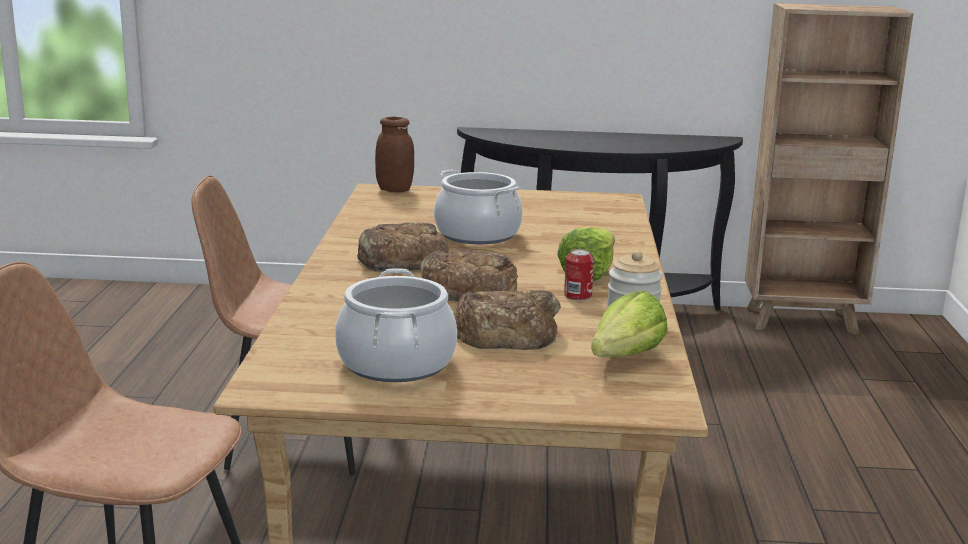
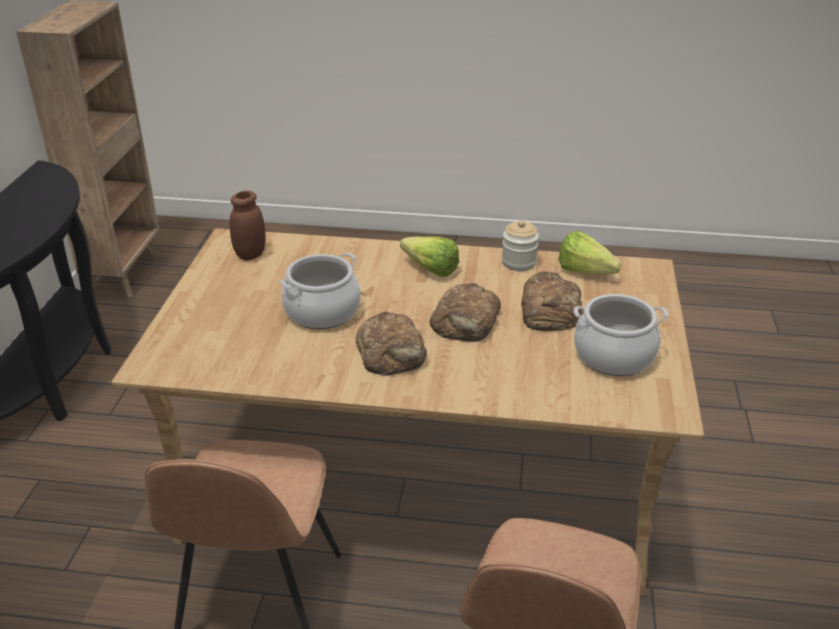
camera: 85 degrees left, 15 degrees up
(394, 190) = (154, 355): brown jar -> brown jar (250, 254)
(577, 296) = (476, 278): can -> none

